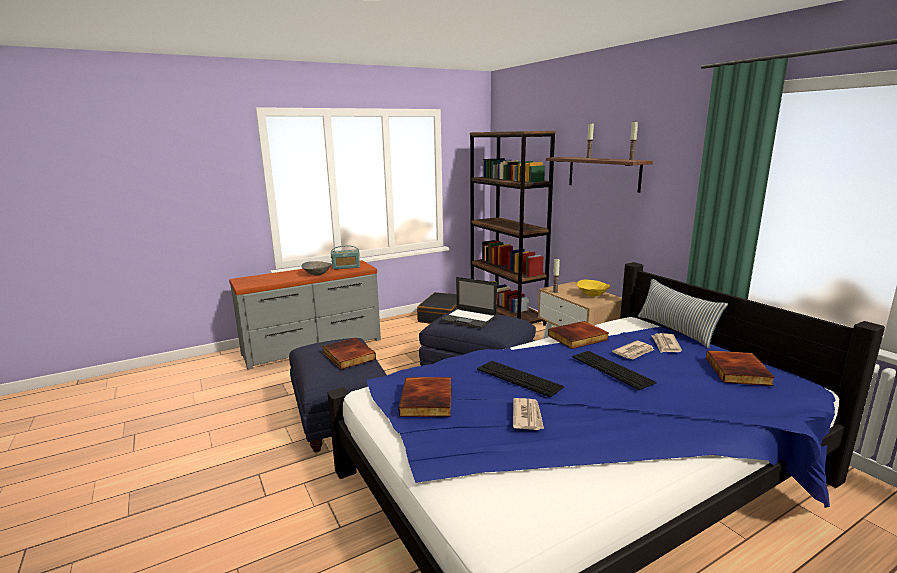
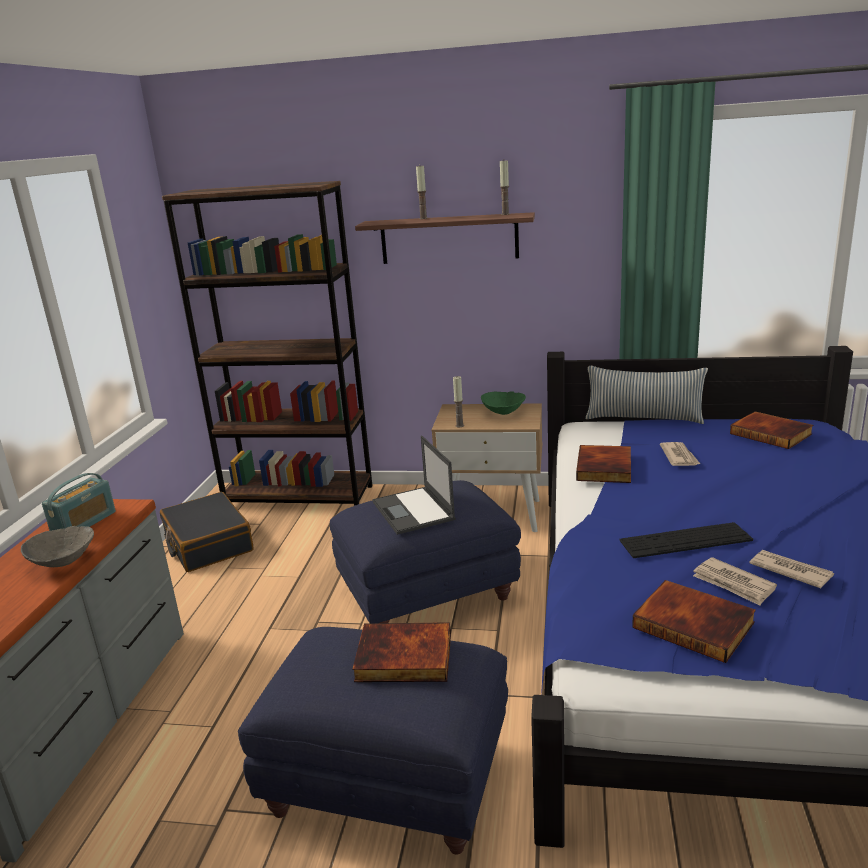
camera: 50 degrees left, 5 degrees up
(469, 319) = (414, 511): laptop -> laptop turned 90 degrees clockwise
(593, 295) = (503, 412): yellow bowl -> green bowl
(611, 369) = (713, 483): keyboard -> none
(665, 345) = (678, 436): newspaper -> newspaper (733, 584)

